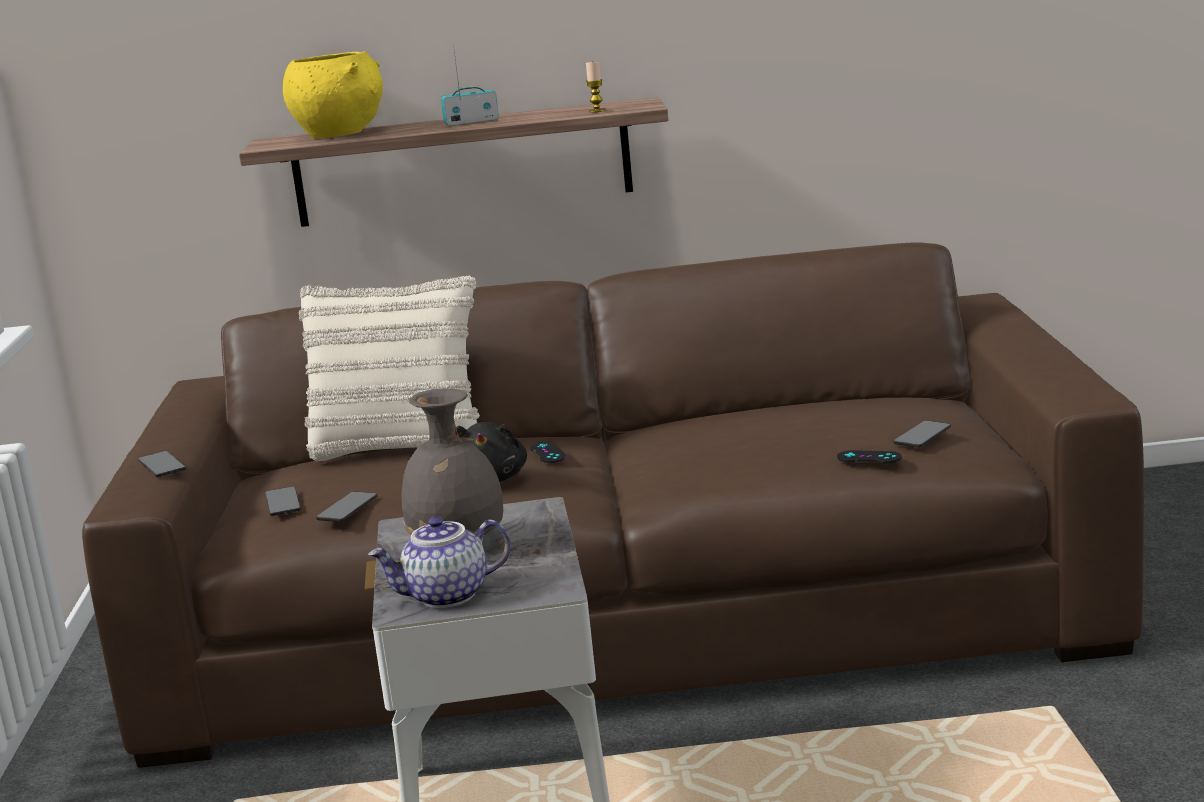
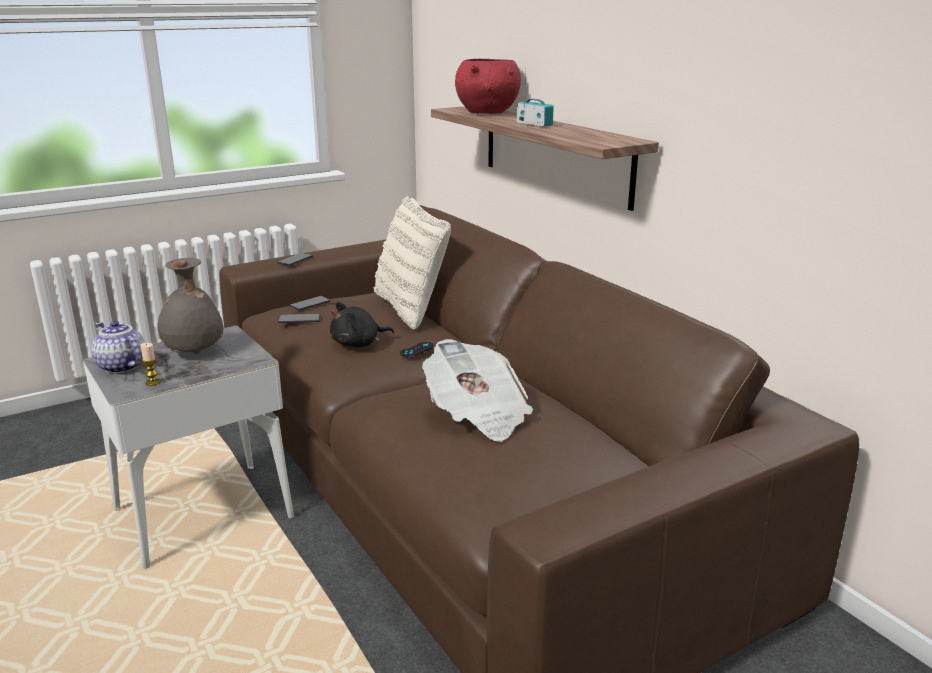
camera: 60 degrees right, 5 degrees up
(339, 135) = (488, 113): yellow bowl -> red bowl
(597, 111) = (584, 138): candle -> candle (152, 382)
(781, 433) = (478, 415): none -> newspaper
(869, 457) = (444, 461): black game controller -> none
(922, 435) = (507, 475): phone -> none

